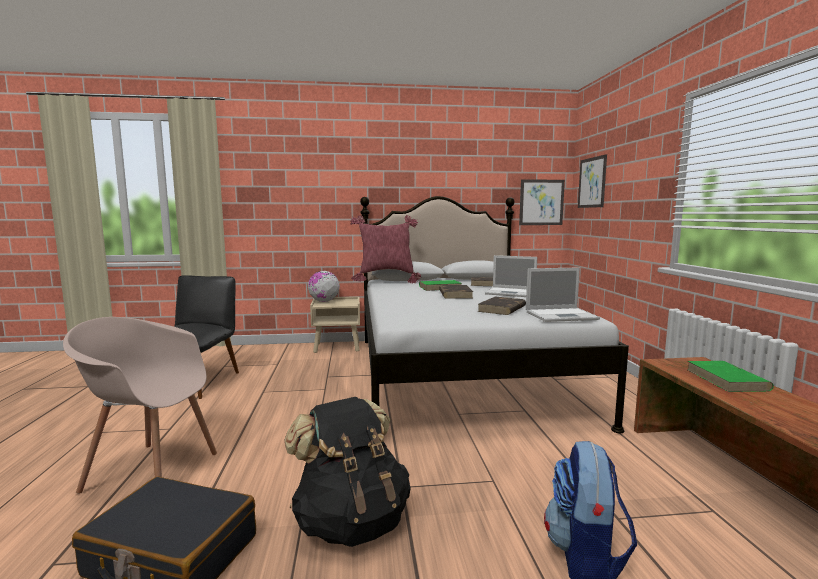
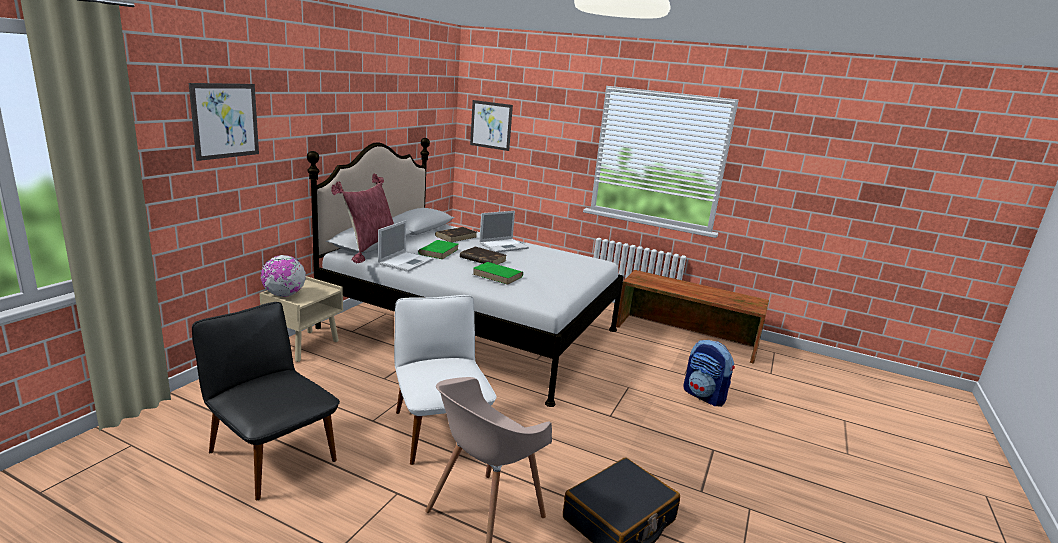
camera: 60 degrees left, 10 degrees up
(270, 415) = (440, 431): none -> white chair
(351, 522) = (632, 445): black backpack -> none
(502, 309) = (550, 267): brown book -> none
(541, 202) = (439, 139): picture -> picture (225, 120)
(562, 315) = (590, 264): laptop -> laptop (406, 261)
(727, 380) = (669, 283): green book -> green book (498, 275)

